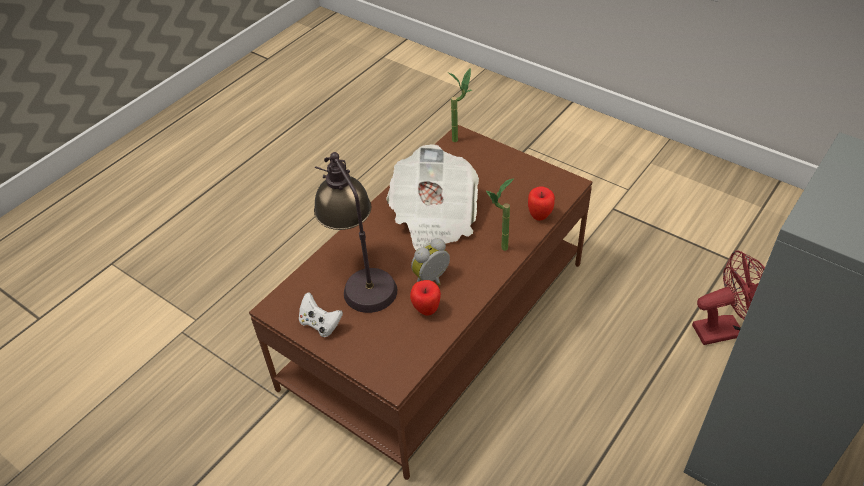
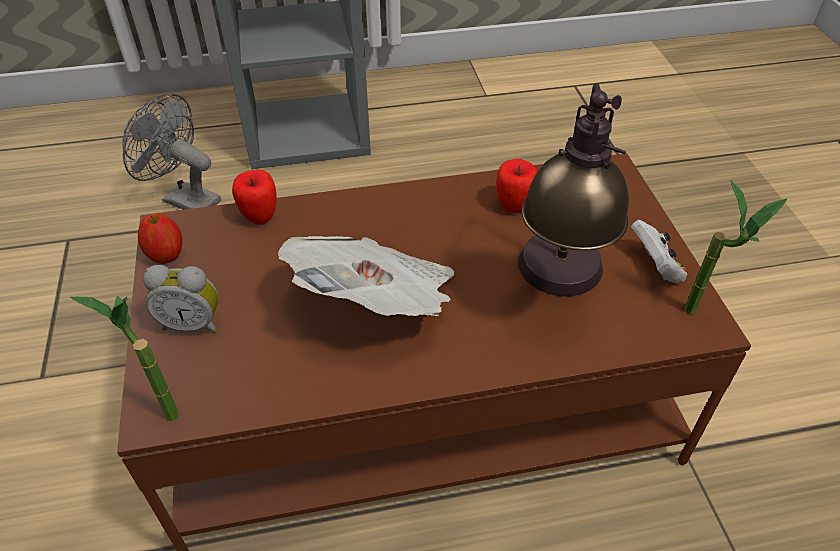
camera: 140 degrees left, 0 degrees up
(433, 279) = (470, 231): alarm clock -> alarm clock (193, 323)
(498, 250) = (359, 214): potted plant -> potted plant (702, 314)
(548, 175) = (166, 255): none -> apple
(725, 329) = (184, 199): red fan -> grey fan

